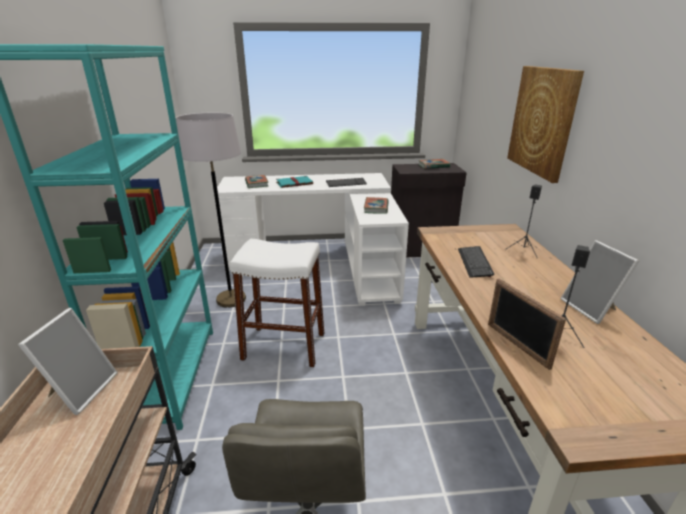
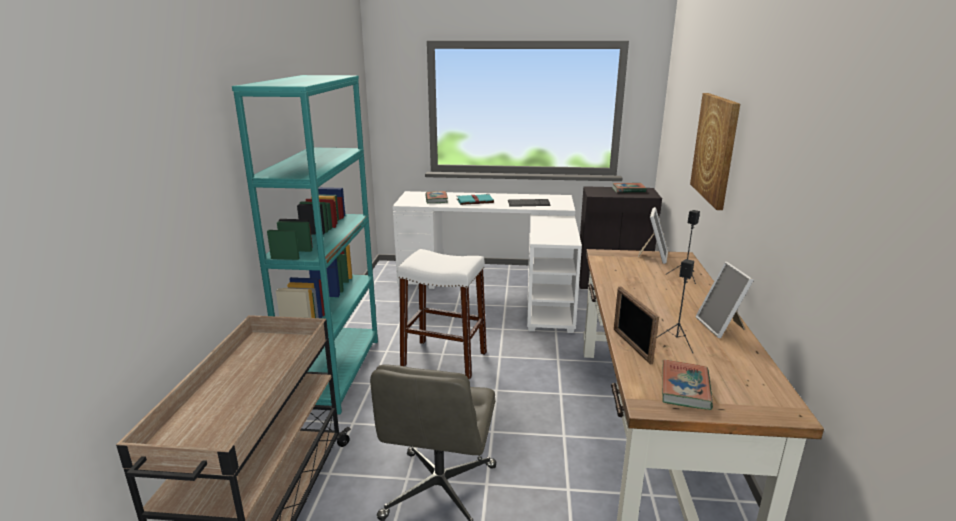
camera: 10 degrees right, 5 degrees down
(81, 390) = (271, 345): picture frame -> picture frame (653, 256)
(231, 299) = (399, 314): grey floor lamp -> none
(376, 208) = (553, 229): book -> book (685, 388)
(474, 262) = (628, 283): keyboard -> none

